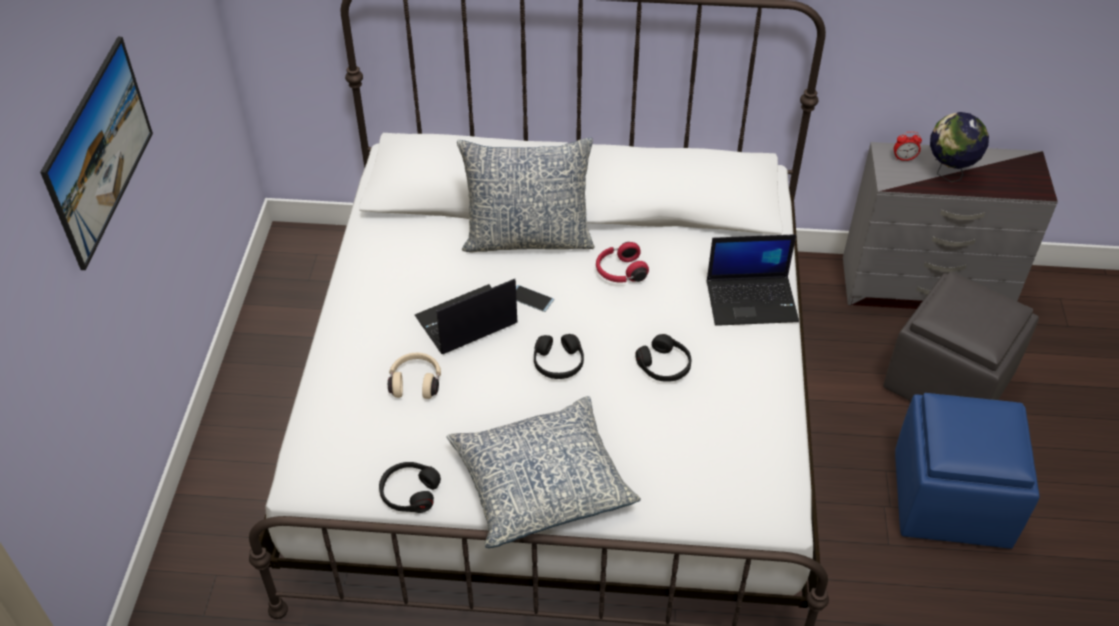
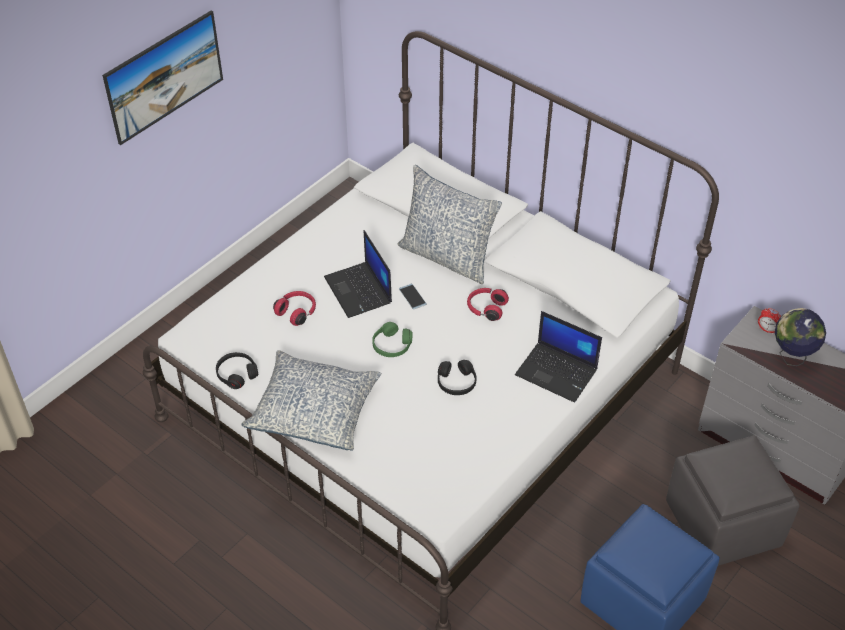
camera: 35 degrees right, 0 degrees up
(416, 382) = (297, 312): beige headphones -> red headphones
(465, 322) = (359, 290): laptop -> laptop turned 120 degrees counterclockwise
(558, 363) = (392, 345): black headphones -> green headphones

